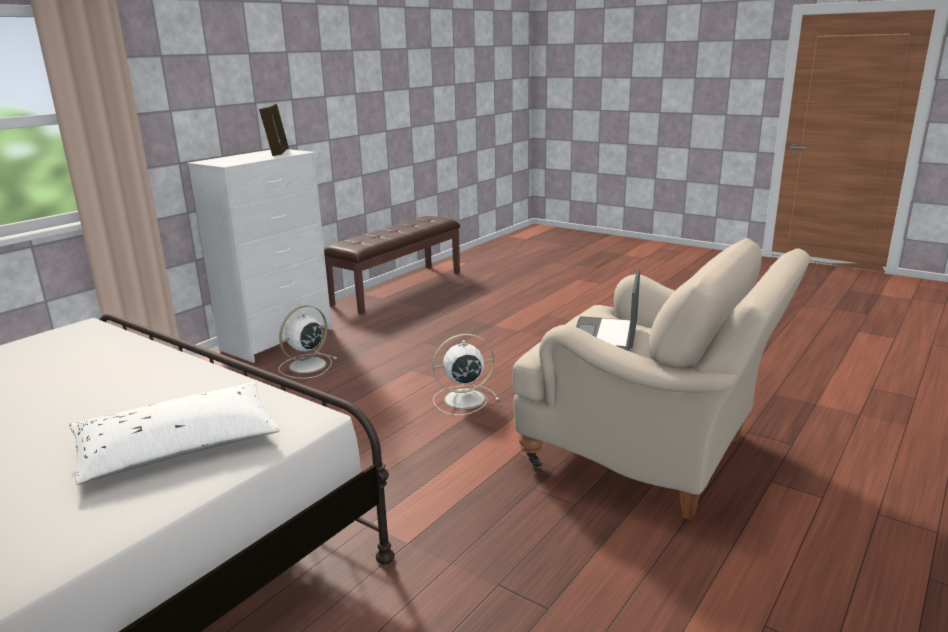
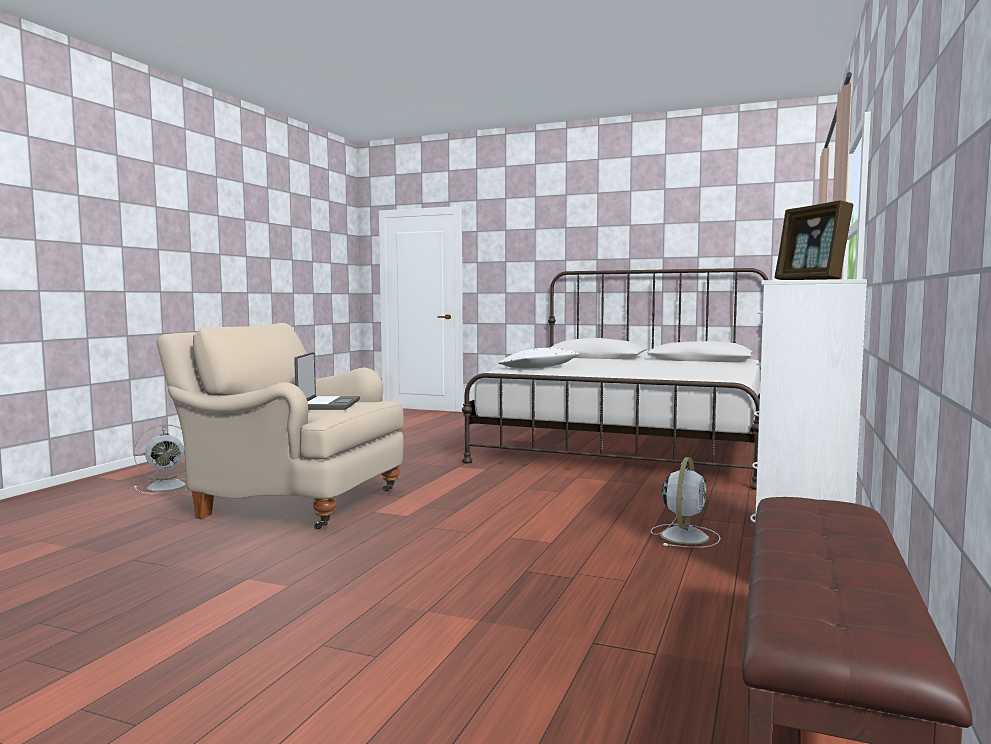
camera: 165 degrees right, 15 degrees down
(462, 399) = (468, 522): white fan -> white fan (168, 486)

